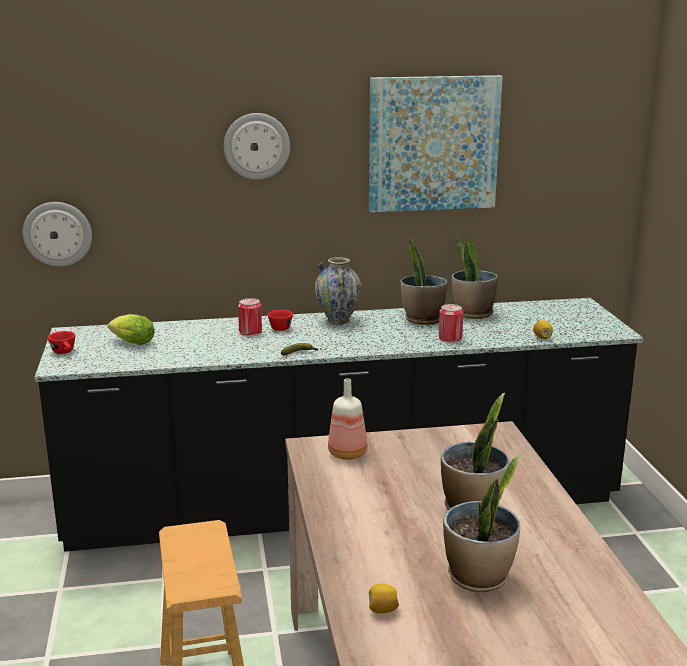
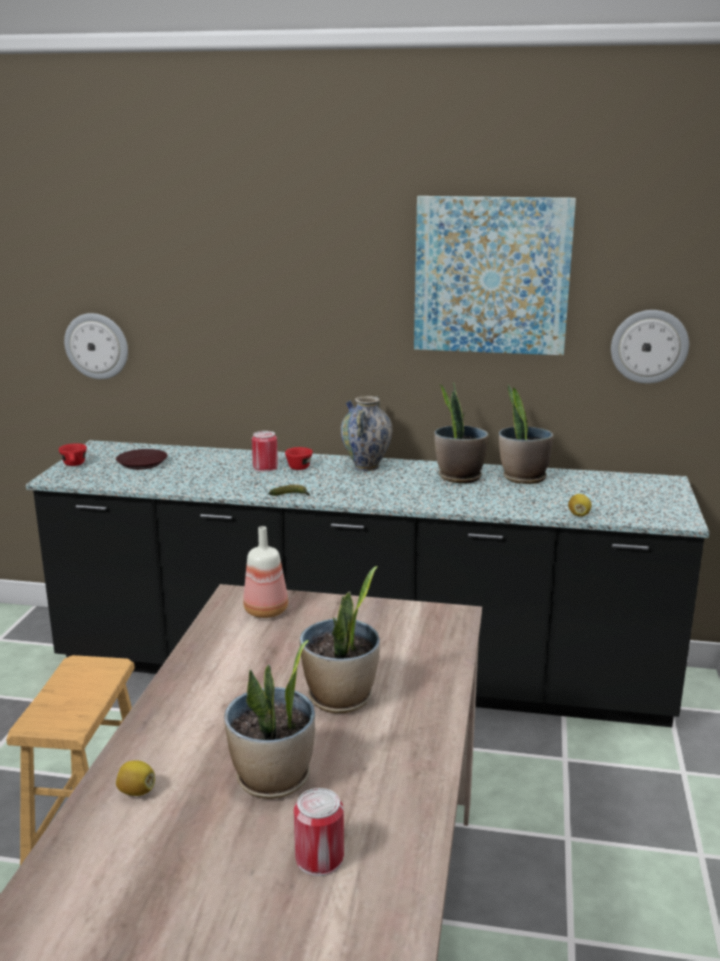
camera: 20 degrees right, 0 degrees up
(131, 343) = (142, 463): lettuce -> brown plate
(256, 146) = (293, 267): wall clock -> wall clock (649, 346)
(450, 338) = (469, 501): can -> can (319, 858)

